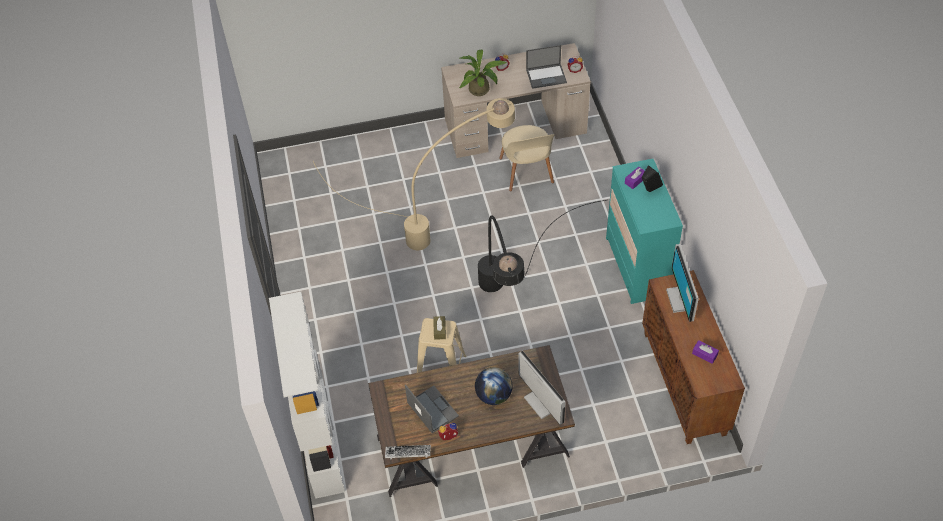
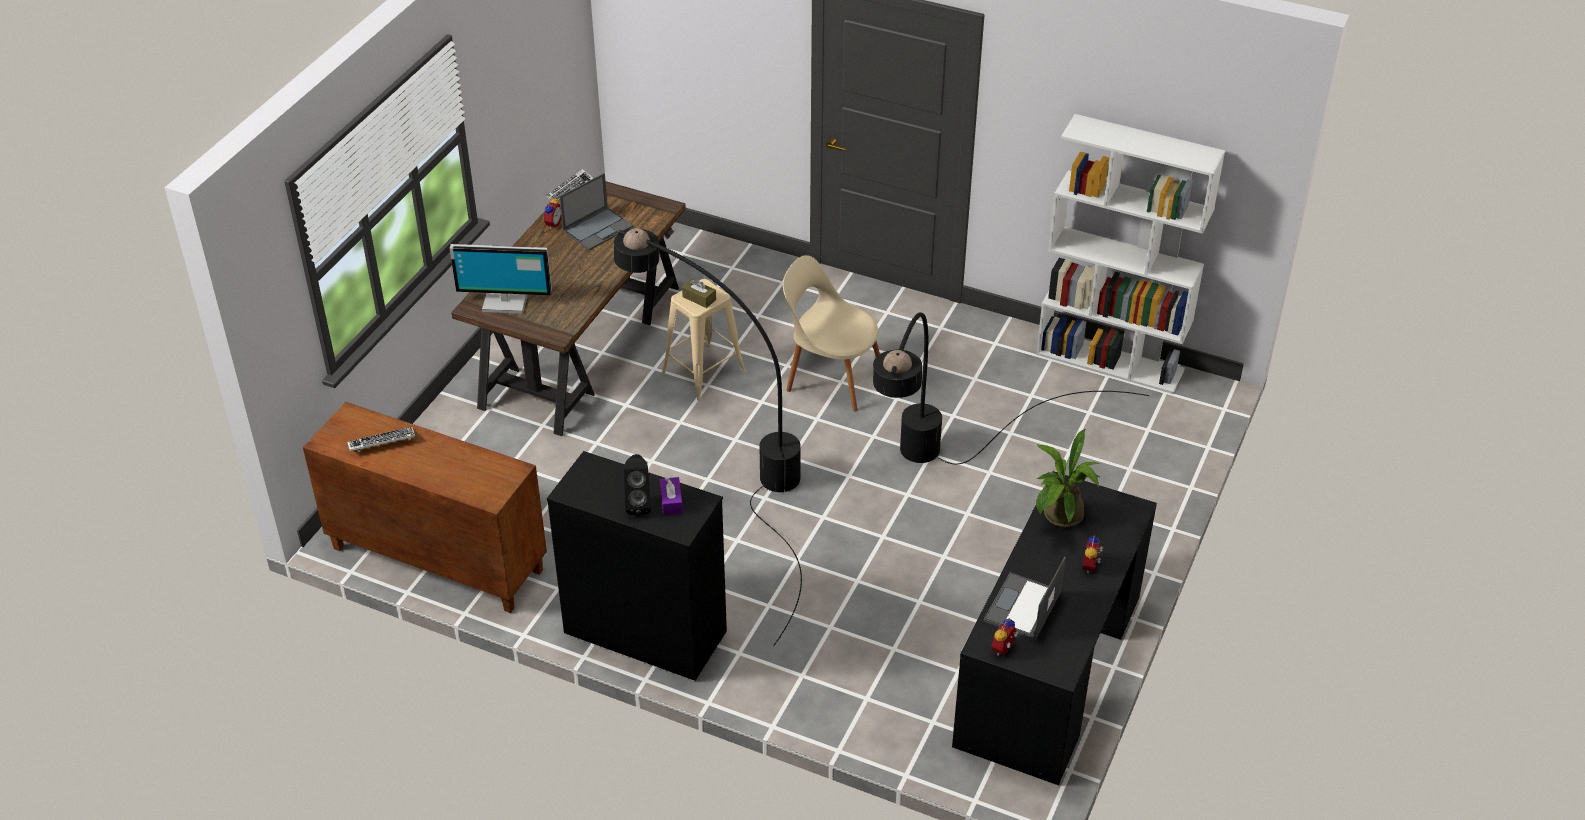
camera: 125 degrees right, 10 degrees down
(321, 448) = (710, 247): white bookcase -> white bookcase (1110, 361)
(432, 409) = (598, 228): laptop -> laptop turned 45 degrees counterclockwise
(440, 221) = (933, 486): beige floor lamp -> black floor lamp
(493, 395) = (558, 275): globe -> none
(516, 126) = (1047, 669): beige desk -> black desk
(526, 172) = (936, 624): beige chair -> beige chair (831, 377)
(637, 267) = (645, 632): turquoise dresser -> black dresser
(681, 299) = (472, 474): monitor -> none
(704, 354) = (382, 443): purple tissue box -> keyboard

